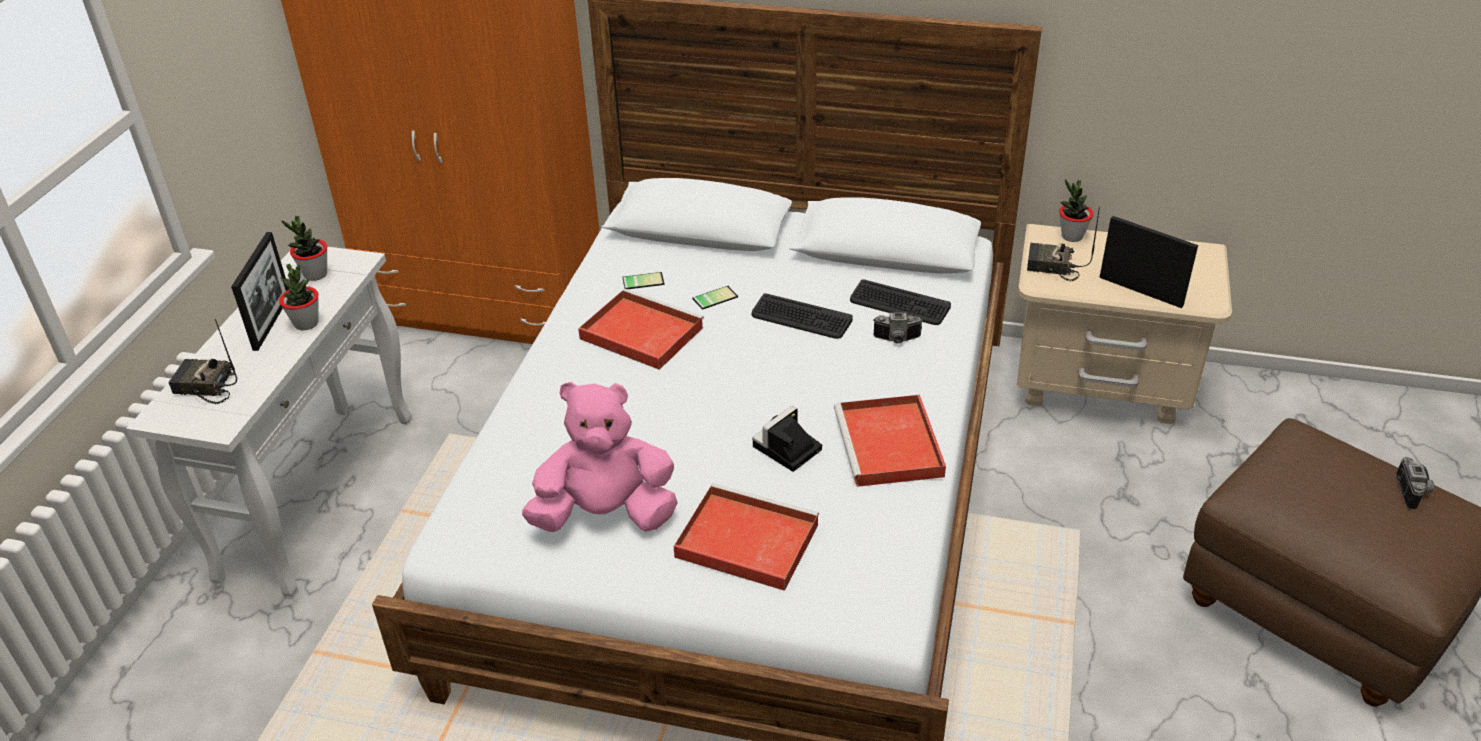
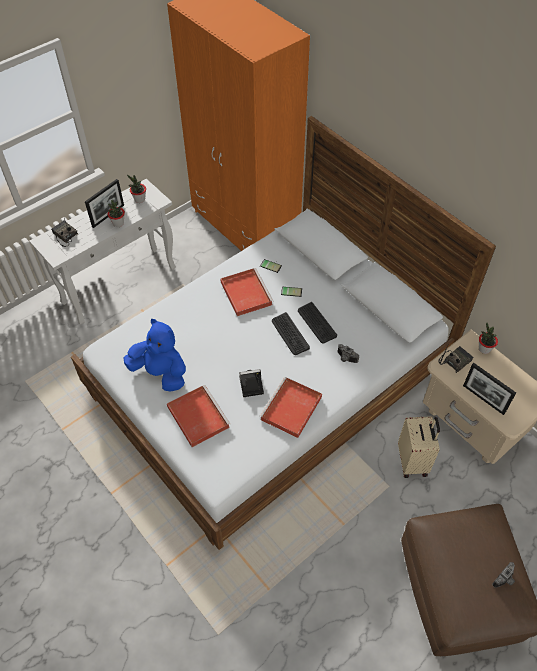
camera: 35 degrees right, 15 degrees up
(606, 515) = (160, 373): pink plush toy -> blue plush toy
(899, 304) = (365, 340): keyboard -> keyboard (290, 334)
(1051, 267) = (454, 361): radio -> radio turned 90 degrees clockwise
(1077, 478) = (413, 461): none -> beige suitcase
(1140, 291) = (483, 399): picture frame -> picture frame turned 150 degrees clockwise

